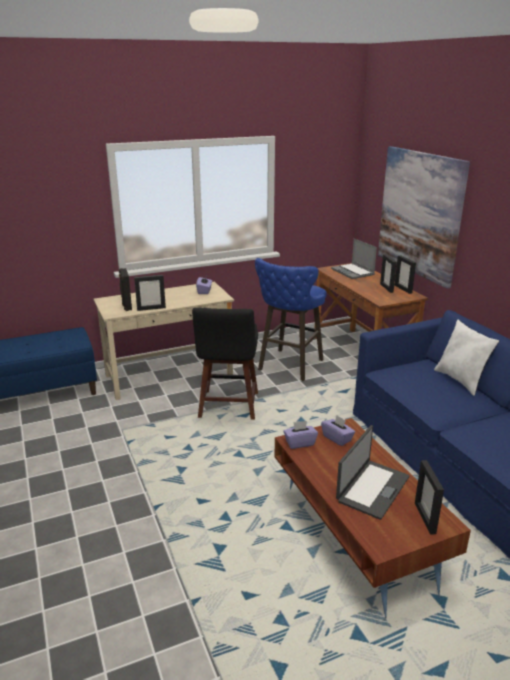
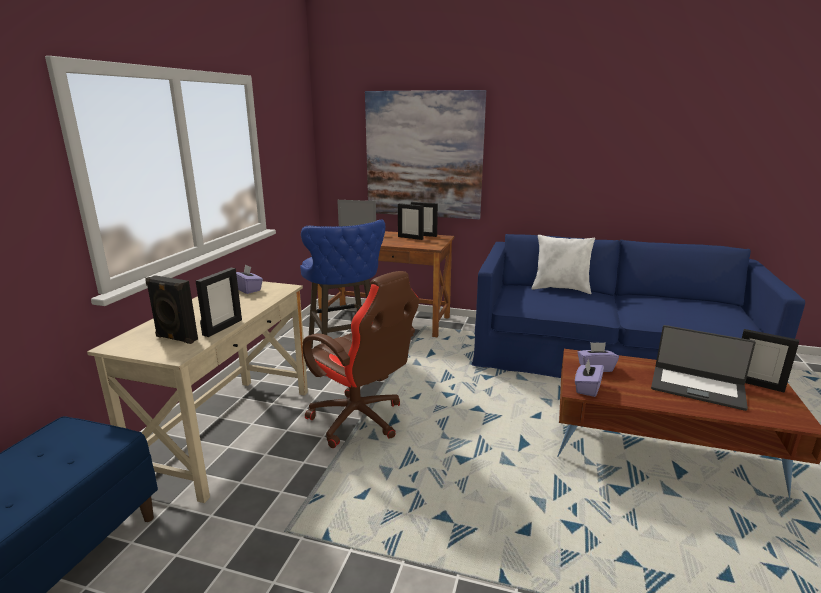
camera: 50 degrees left, 5 degrees down
(228, 406) = (361, 423): black stool -> brown office chair
(372, 488) = (697, 387): laptop -> laptop turned 135 degrees clockwise

